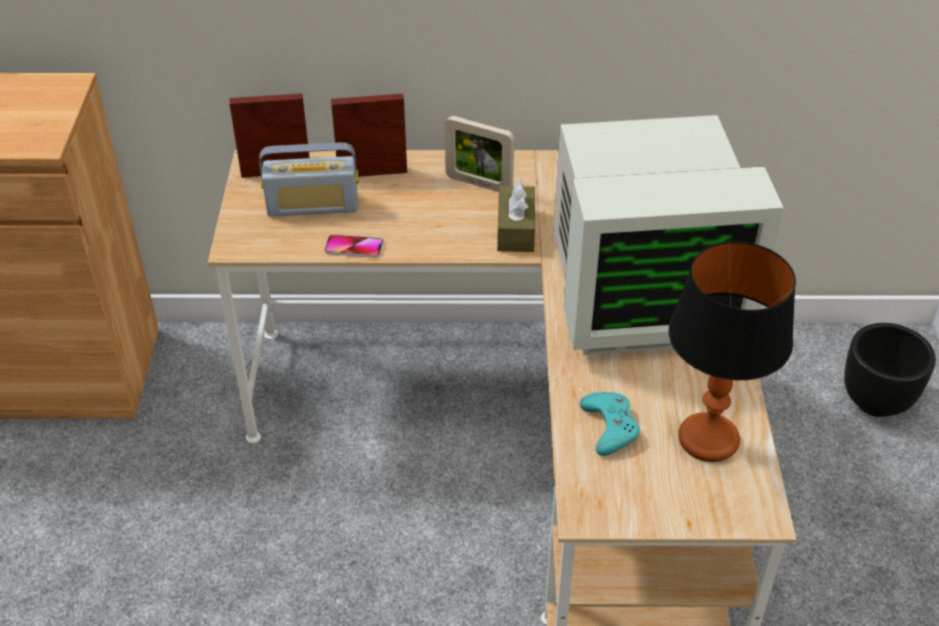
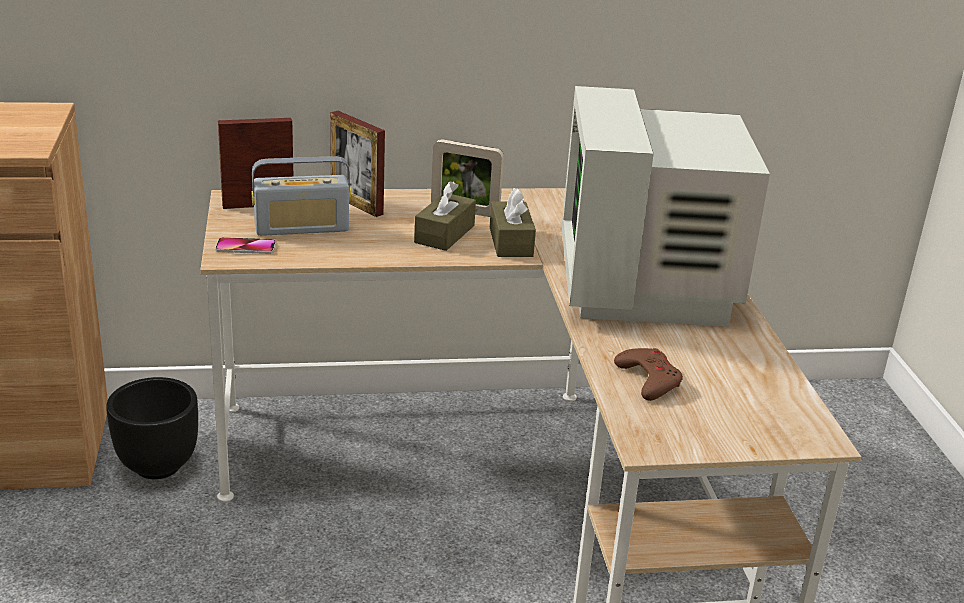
camera: 10 degrees left, 15 degrees down
(354, 247) = (352, 256): phone -> phone (246, 247)
(372, 172) = (356, 204): picture frame -> picture frame turned 120 degrees counterclockwise
(451, 217) = (444, 234): none -> brown tissue box
(609, 426) = (649, 379): turquoise game controller -> brown game controller
(641, 298) = (648, 287): monitor -> monitor turned 105 degrees clockwise
(707, 438) = (748, 385): table lamp -> none
(876, 402) = (850, 440): black planter -> black planter (159, 466)

